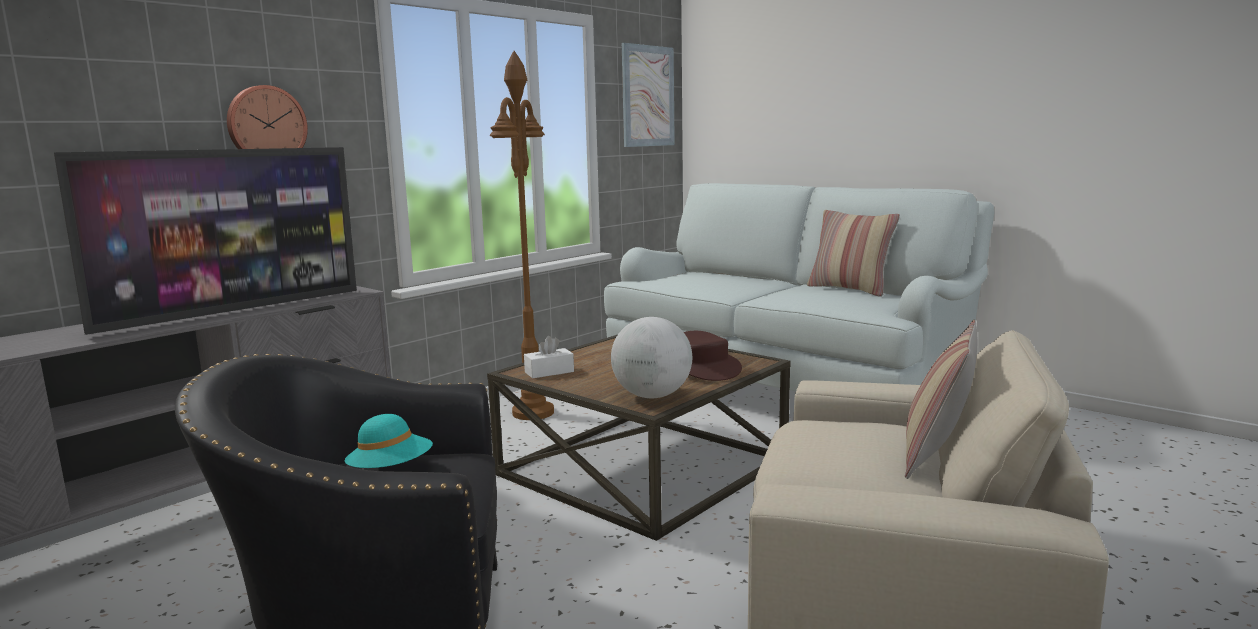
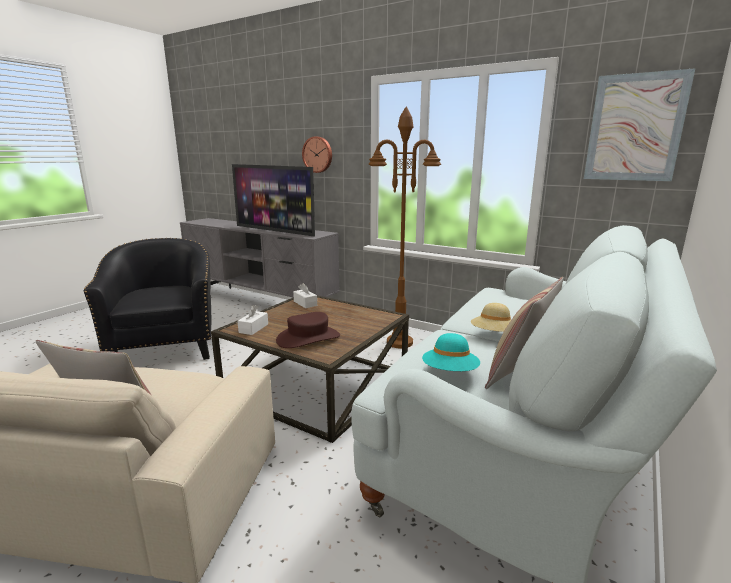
camera: 80 degrees right, 5 degrees up
(391, 471) = (169, 293): turquoise hat -> turquoise hat (450, 372)
(652, 396) = (253, 328): globe -> white tissue box
(768, 289) = (493, 335): none -> beige hat

